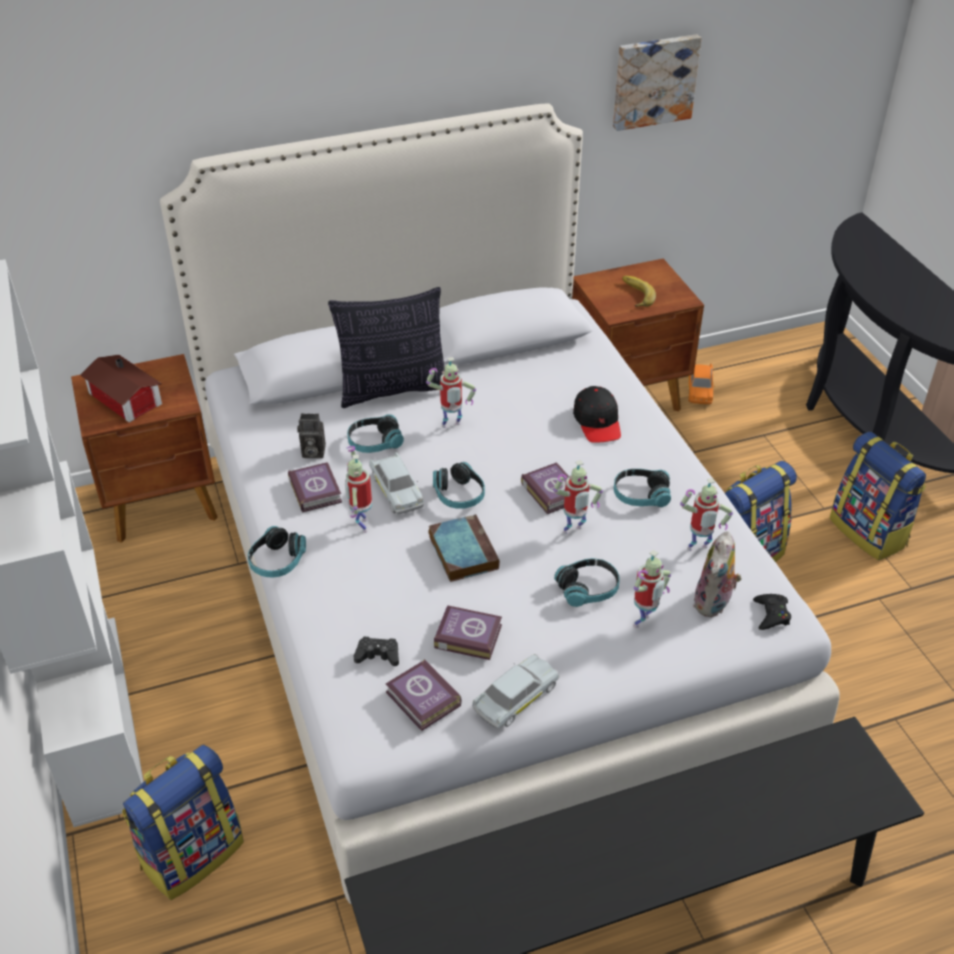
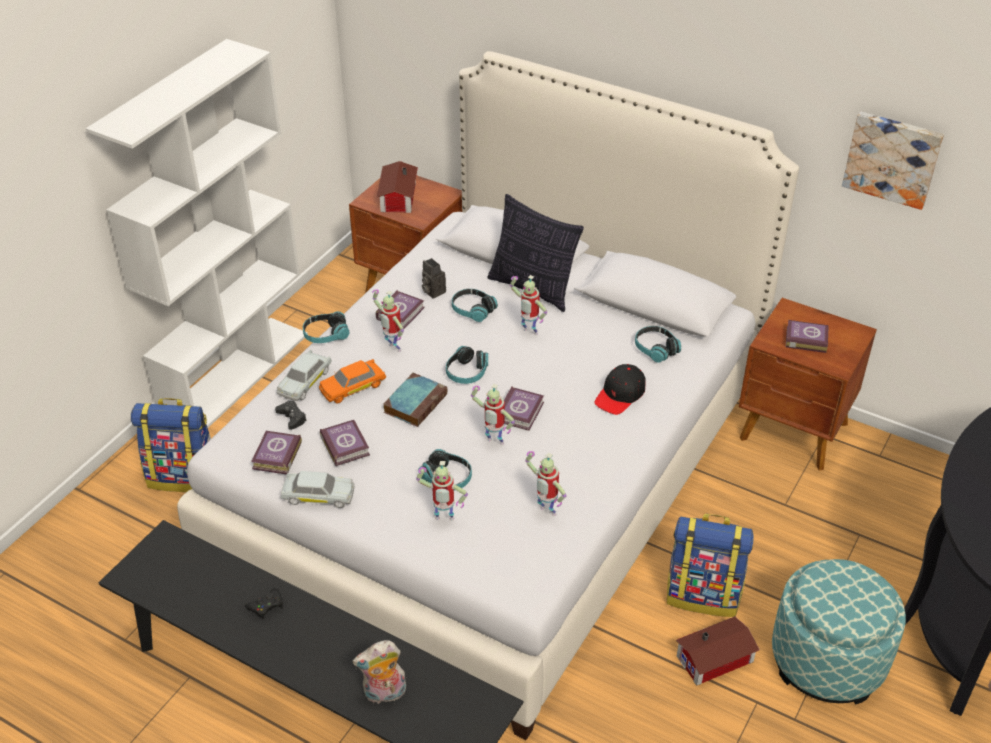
camera: 50 degrees right, 0 degrees up
(361, 525) = (392, 348): toy robot -> toy robot turned 90 degrees counterclockwise
(396, 490) = (439, 345): white toy car -> white toy car (305, 382)
(634, 295) = (805, 339): banana -> book
(641, 495) = (568, 456): headphones -> headphones (655, 349)
(699, 389) = (862, 468): orange toy car -> orange toy car (353, 387)
(714, 604) = (501, 547): plush toy -> plush toy (384, 694)
(771, 615) = (522, 582): black game controller -> black game controller (266, 606)
(817, 593) = (717, 659): none -> toy house
(869, 532) = (827, 660): backpack -> ottoman

